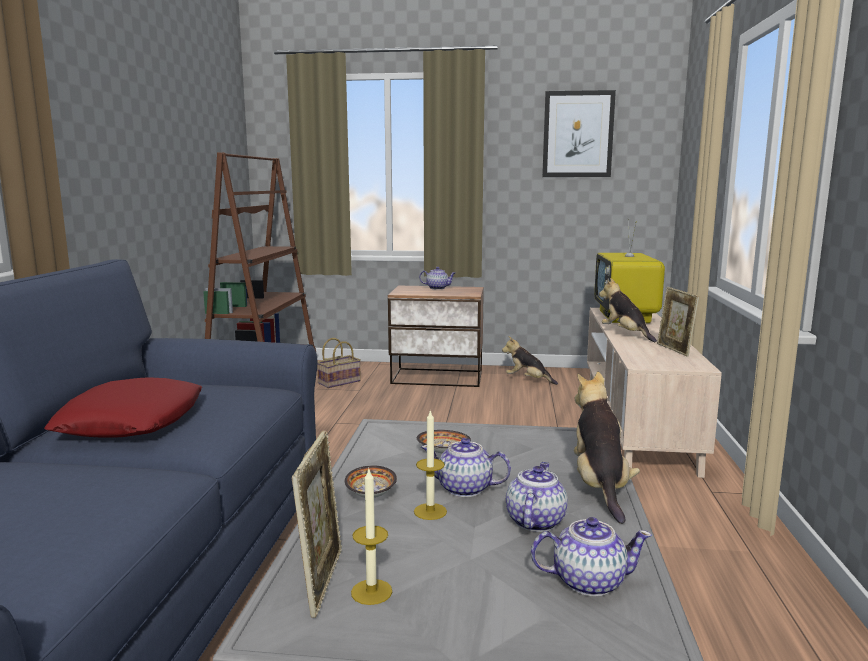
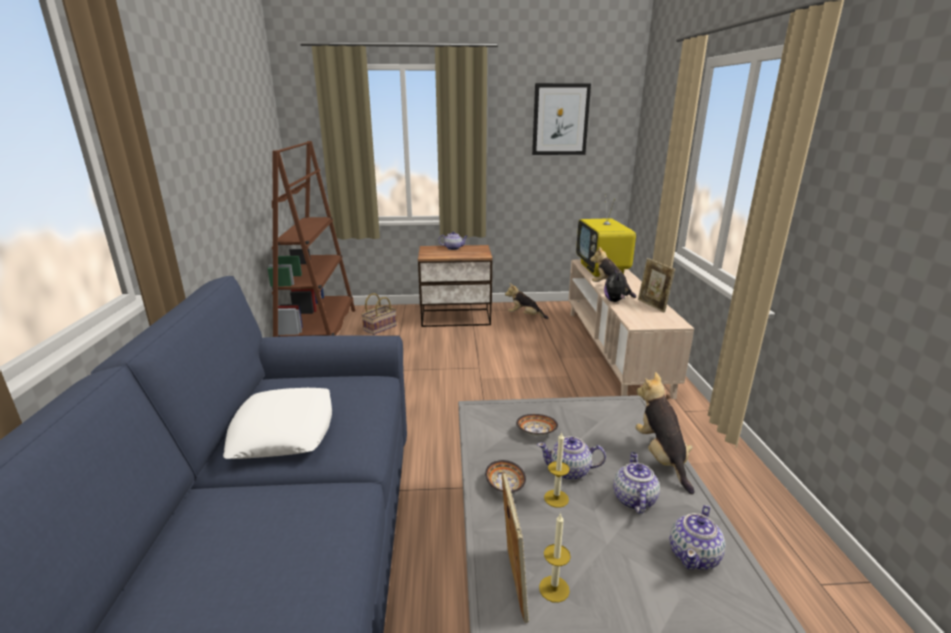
camera: 10 degrees left, 10 degrees up
(131, 421) = (283, 431): red pillow -> white pillow
(587, 581) = (694, 555): teapot -> teapot turned 135 degrees clockwise
(625, 344) = (615, 301): none -> plush toy

